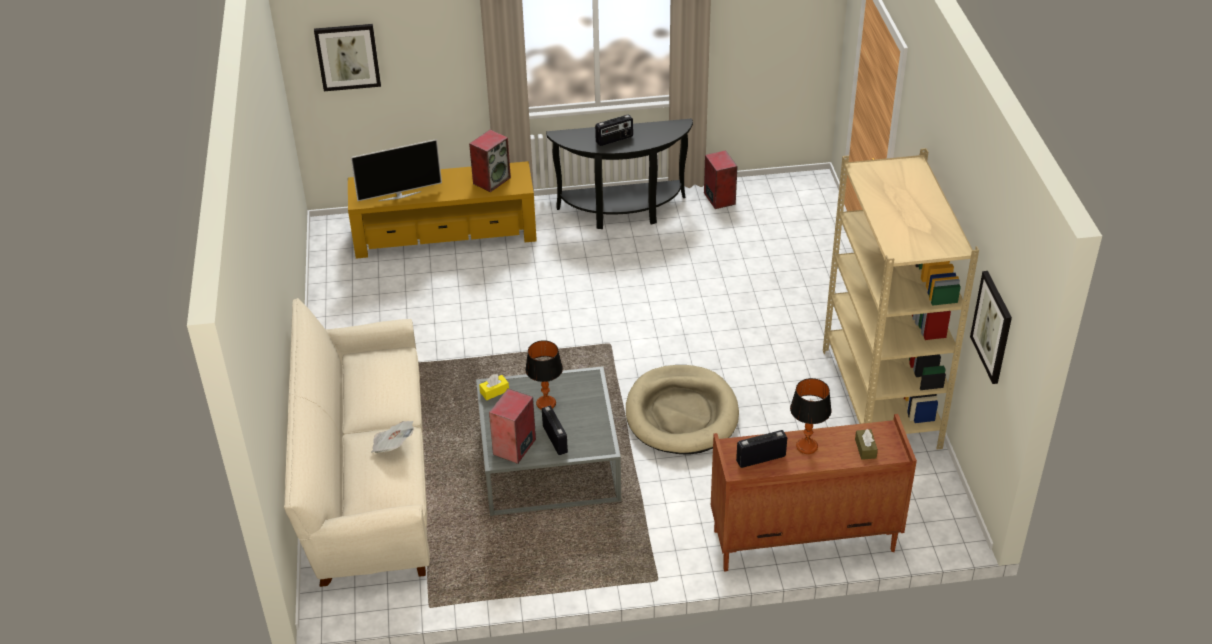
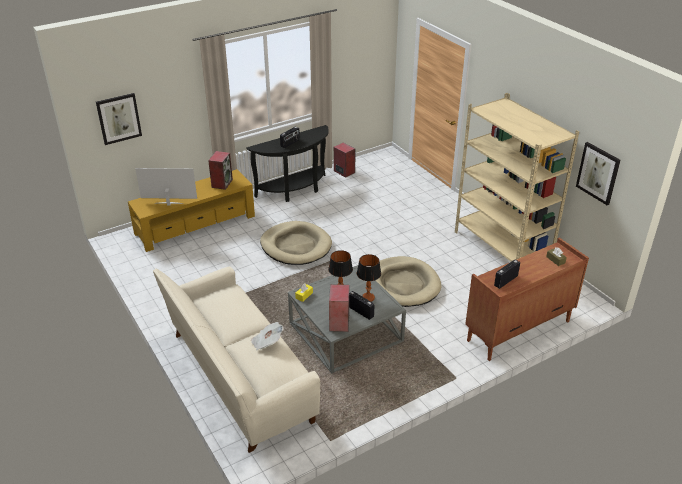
camera: 25 degrees left, 5 degrees down
(399, 196) = (169, 203): television -> television turned 135 degrees counterclockwise
(565, 306) = (296, 246): none -> beige dog bed
(807, 446) = (525, 267): table lamp -> table lamp (368, 297)

